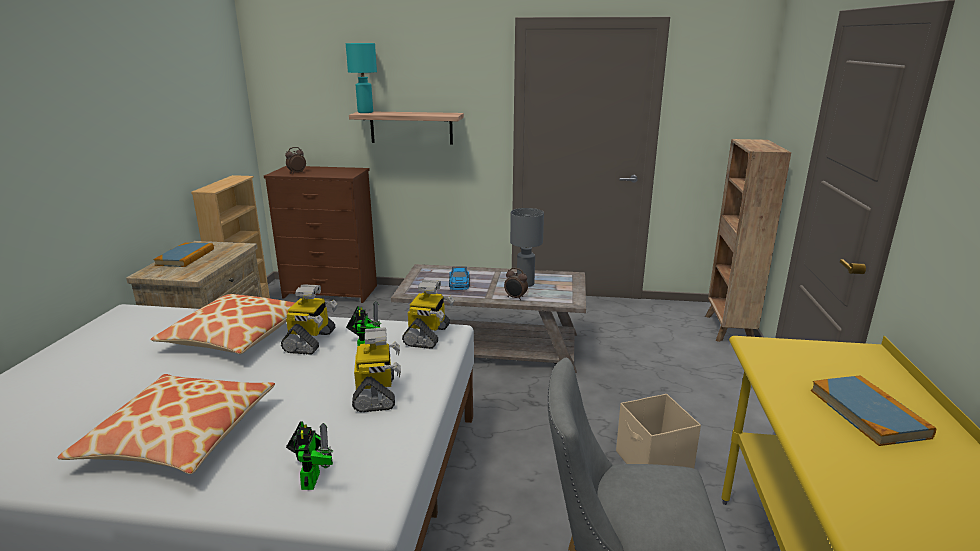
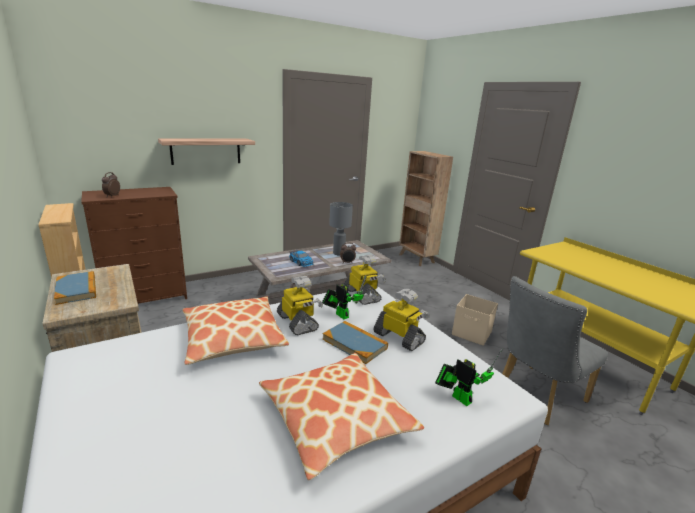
camera: 40 degrees left, 0 degrees up
(365, 112) = (169, 139): turquoise table lamp -> none
(868, 413) = (609, 268): book -> book (354, 344)

